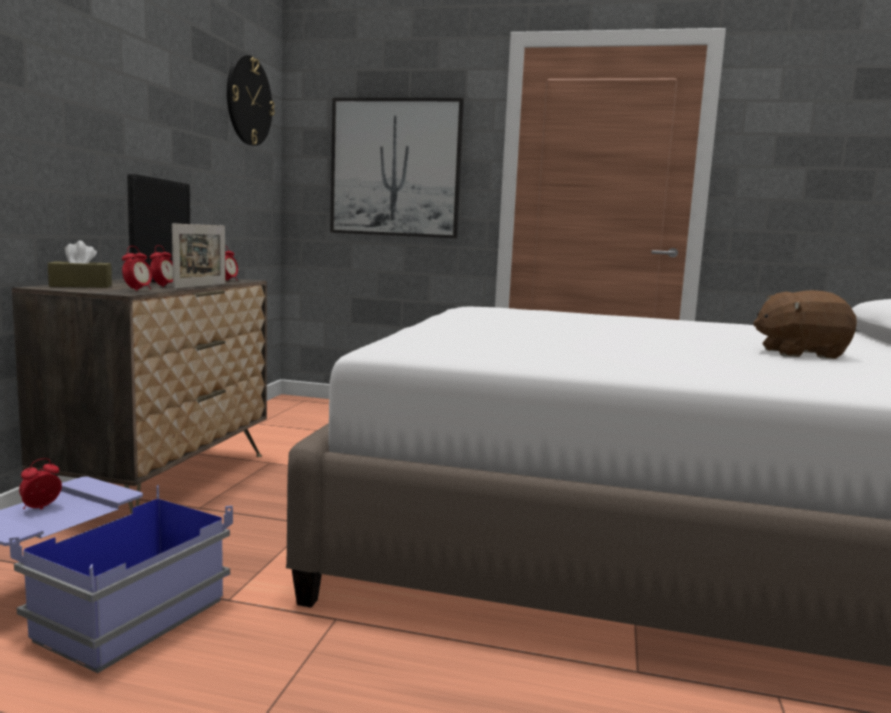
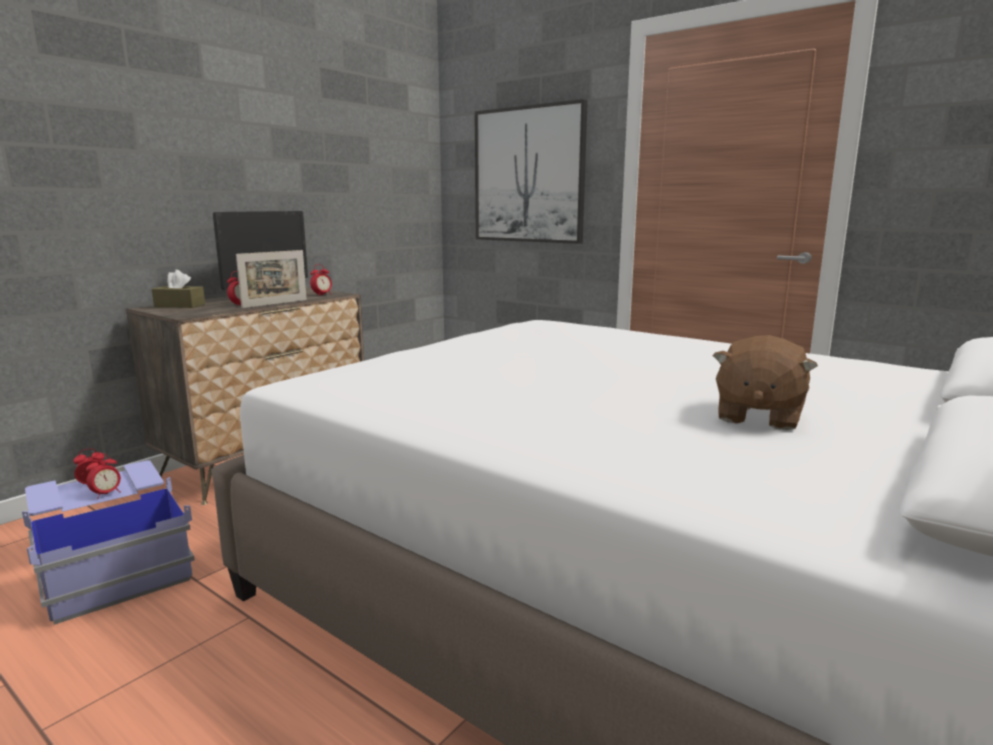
camera: 25 degrees right, 5 degrees up
(137, 290) = (205, 311): alarm clock -> alarm clock (107, 494)
(248, 101) = (393, 125): wall clock -> none
(799, 353) = (757, 416): brown plush toy -> brown plush toy turned 90 degrees counterclockwise

